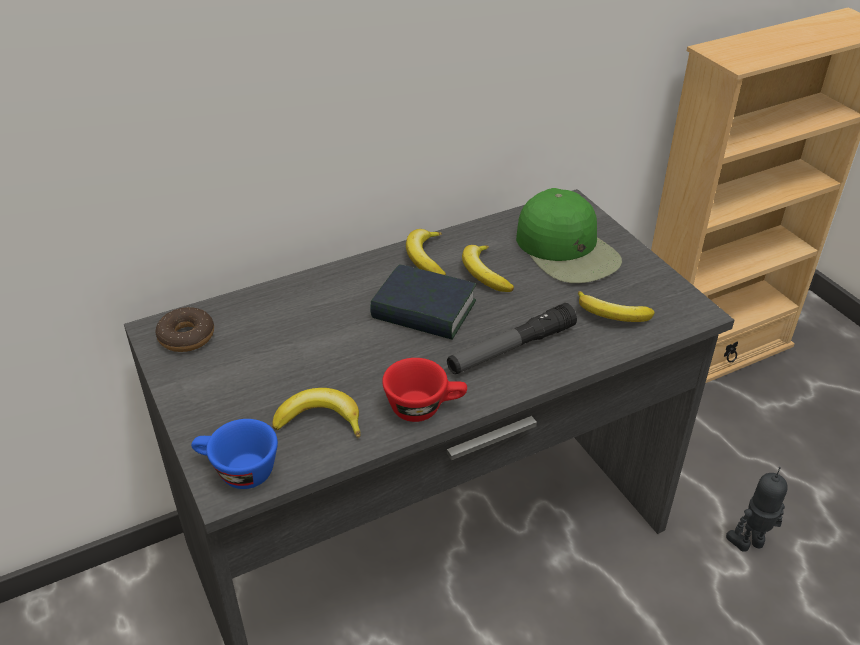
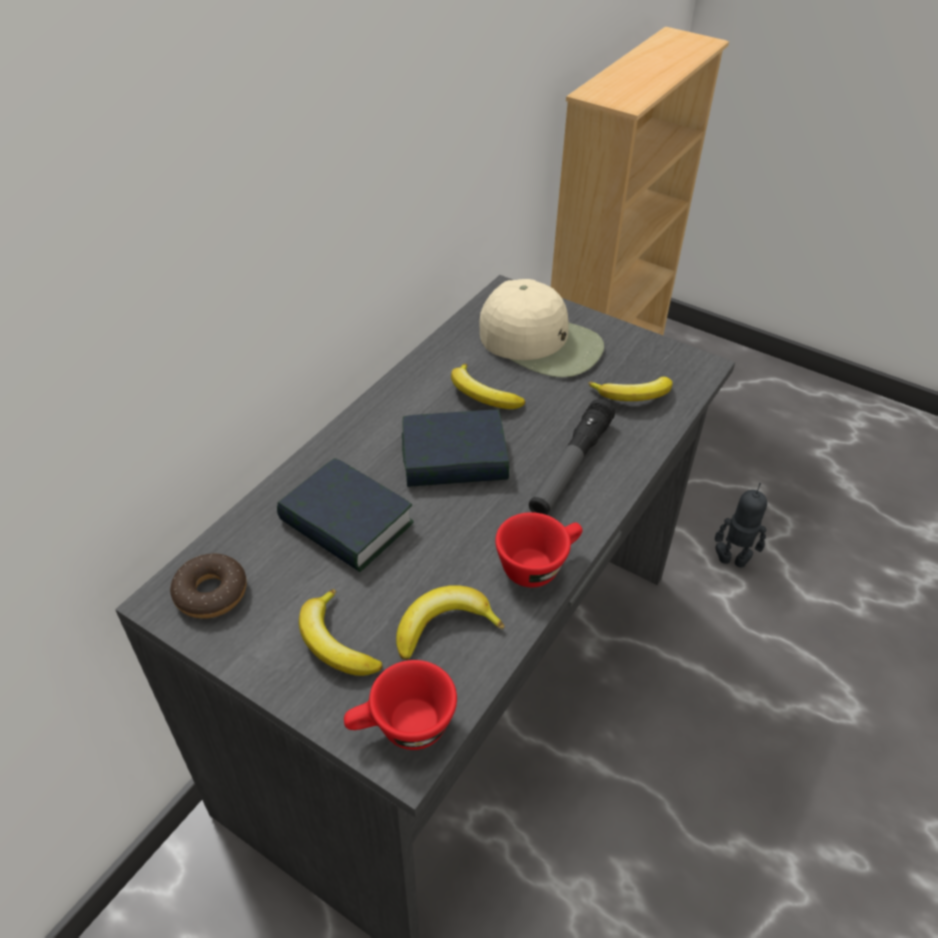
camera: 30 degrees left, 5 degrees up
(237, 471) = (402, 728): blue cup -> red cup
(309, 326) = (346, 523): none -> book
(426, 258) = (410, 399): banana -> banana (335, 642)
(567, 250) = (541, 342): green cap -> beige cap
(749, 544) = (732, 560): toy robot -> toy robot turned 60 degrees clockwise

